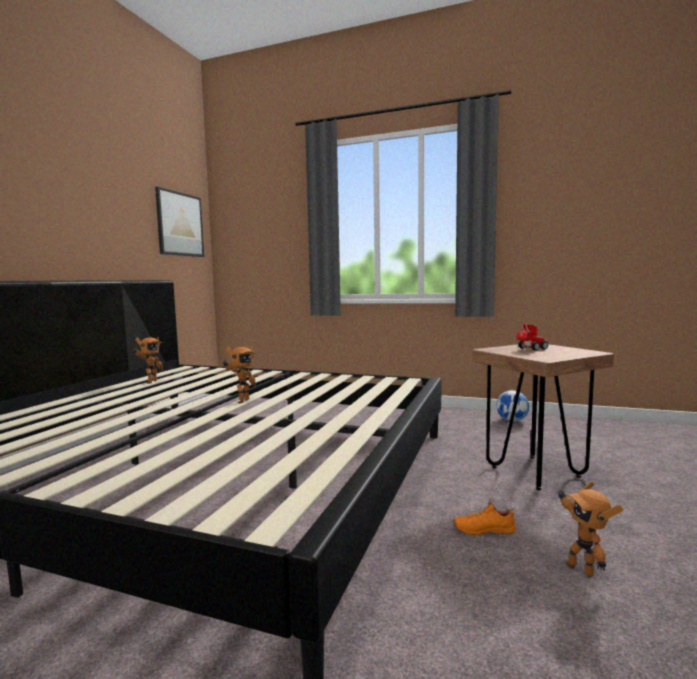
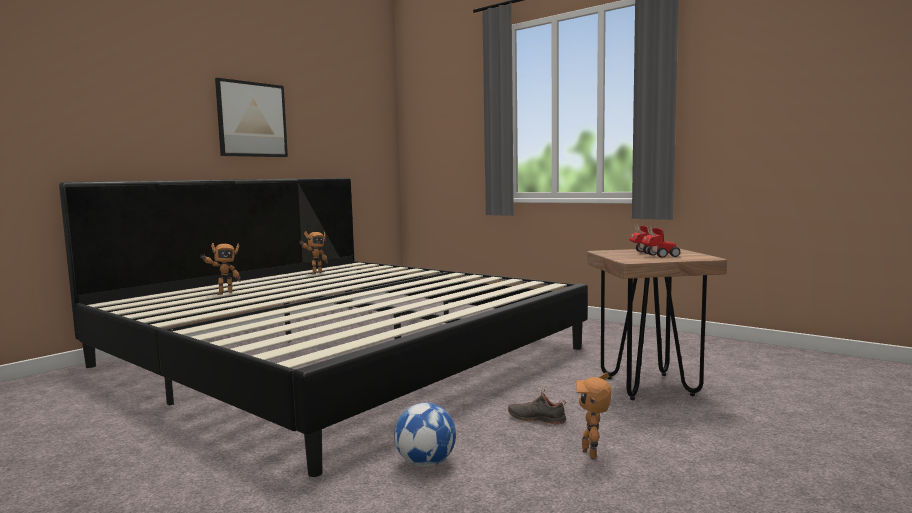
camera: 20 degrees right, 0 degrees up
(180, 224) = (363, 121): picture -> picture (252, 119)
(241, 401) = (371, 291): toy robot -> toy robot (223, 293)
(484, 529) = (537, 418): orange shoe -> black shoe
(512, 420) = (688, 342): football -> football (426, 463)
(552, 352) = (658, 256): none -> toy car

